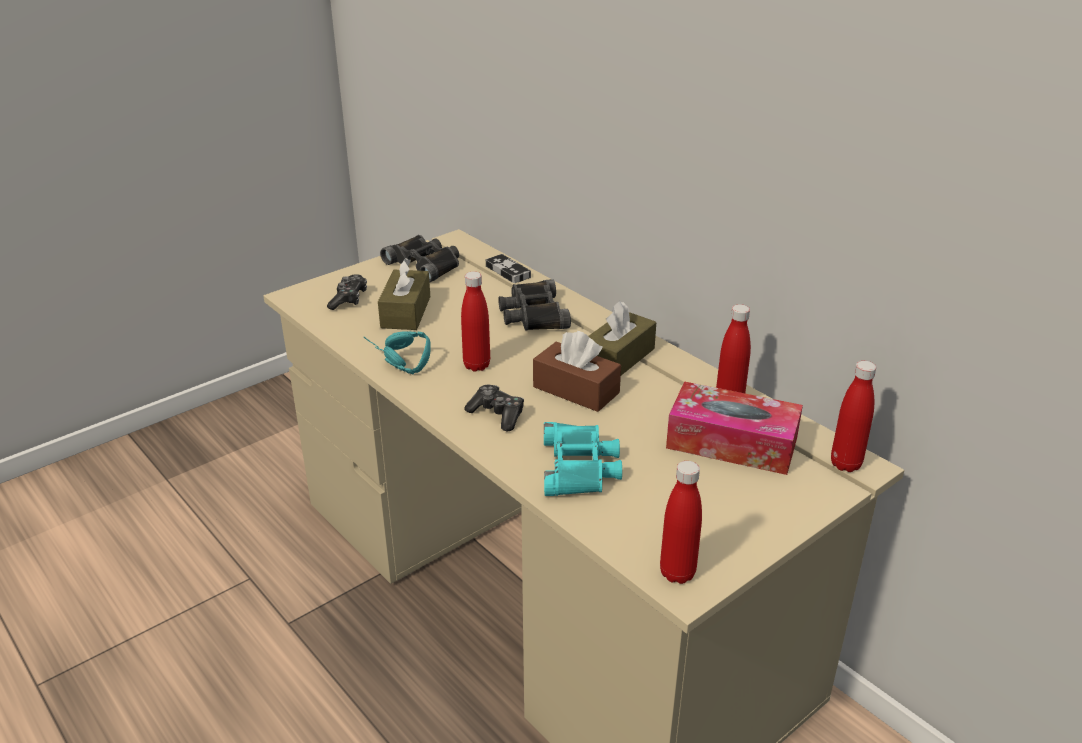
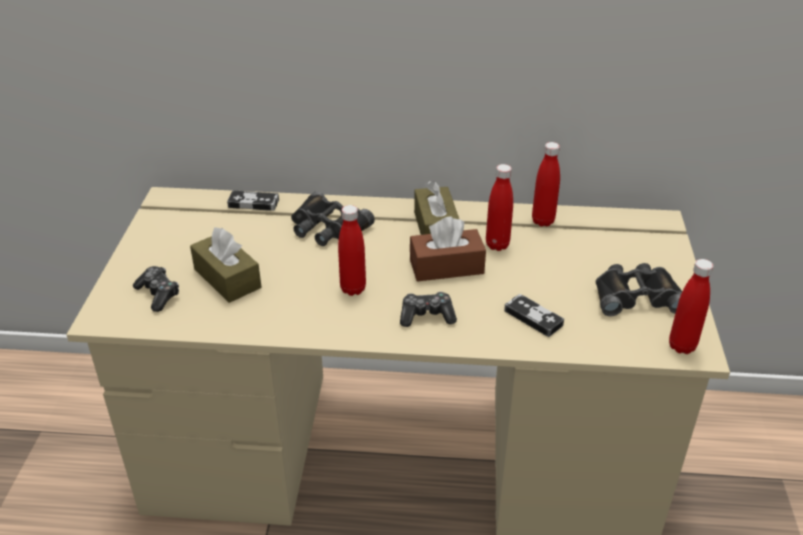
camera: 45 degrees left, 5 degrees up
(392, 361) = (286, 323): turquoise headphones -> none
(425, 264) = (175, 230): black binoculars -> black binoculars (636, 296)
(580, 467) = (533, 318): turquoise binoculars -> game controller
(731, 443) = (584, 247): tissue box -> none
(845, 464) = (653, 224): red bottle -> red bottle (497, 245)

